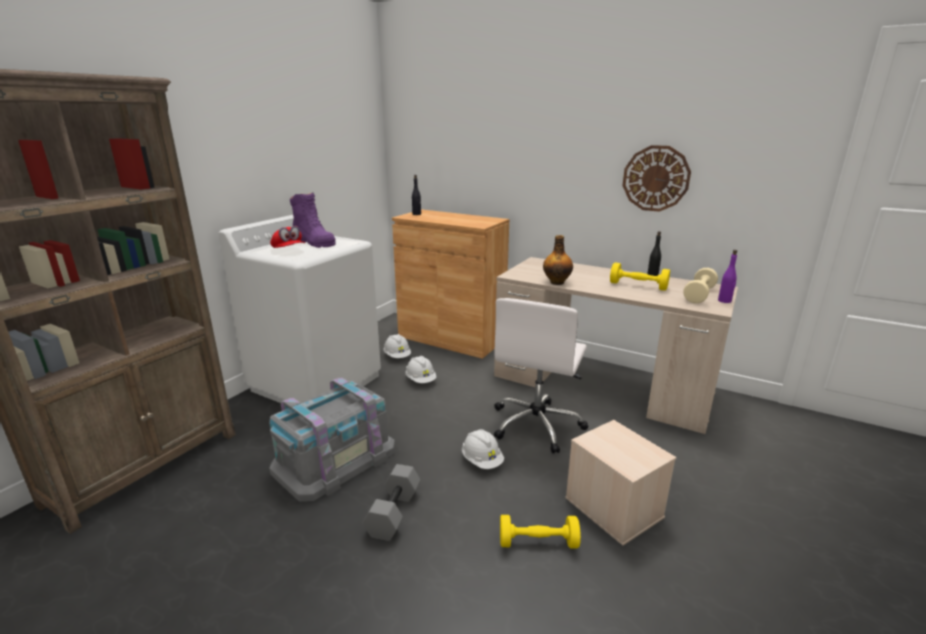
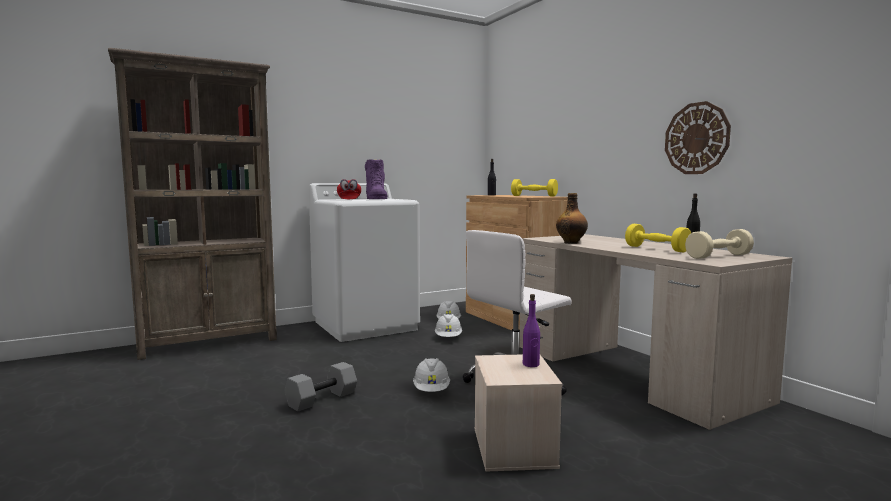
camera: 30 degrees right, 15 degrees down
(334, 459) = (322, 364): grey storage box -> none
(538, 542) = (409, 445): yellow dumbbell -> yellow dumbbell (534, 196)
(724, 301) = (742, 260): purple bottle -> purple bottle (531, 364)

